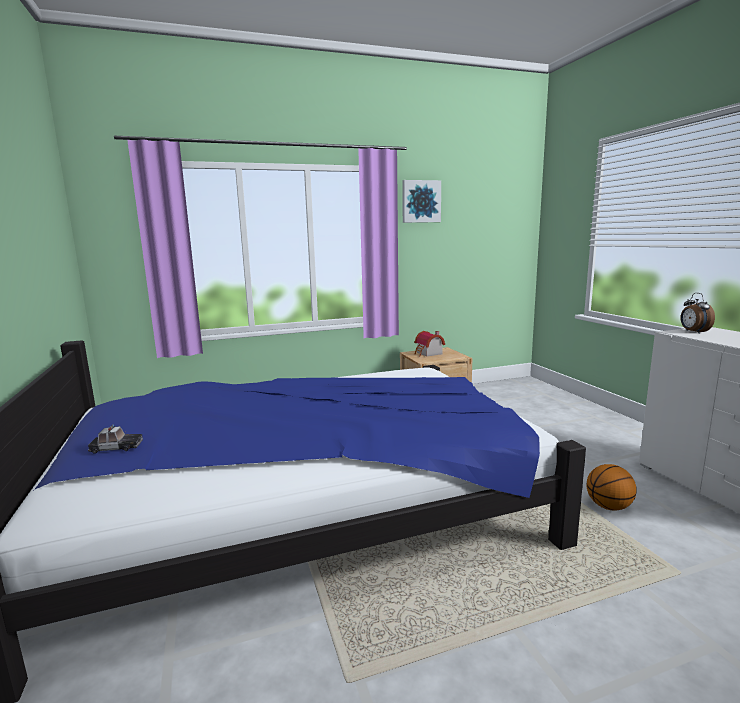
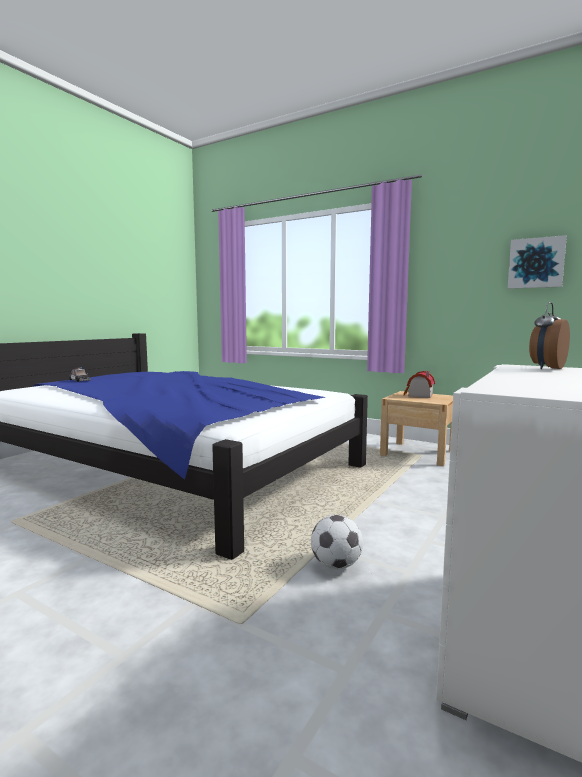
camera: 50 degrees right, 5 degrees down
(420, 201) = (446, 230): picture -> picture (536, 263)
(609, 506) = (336, 565): basketball -> football

